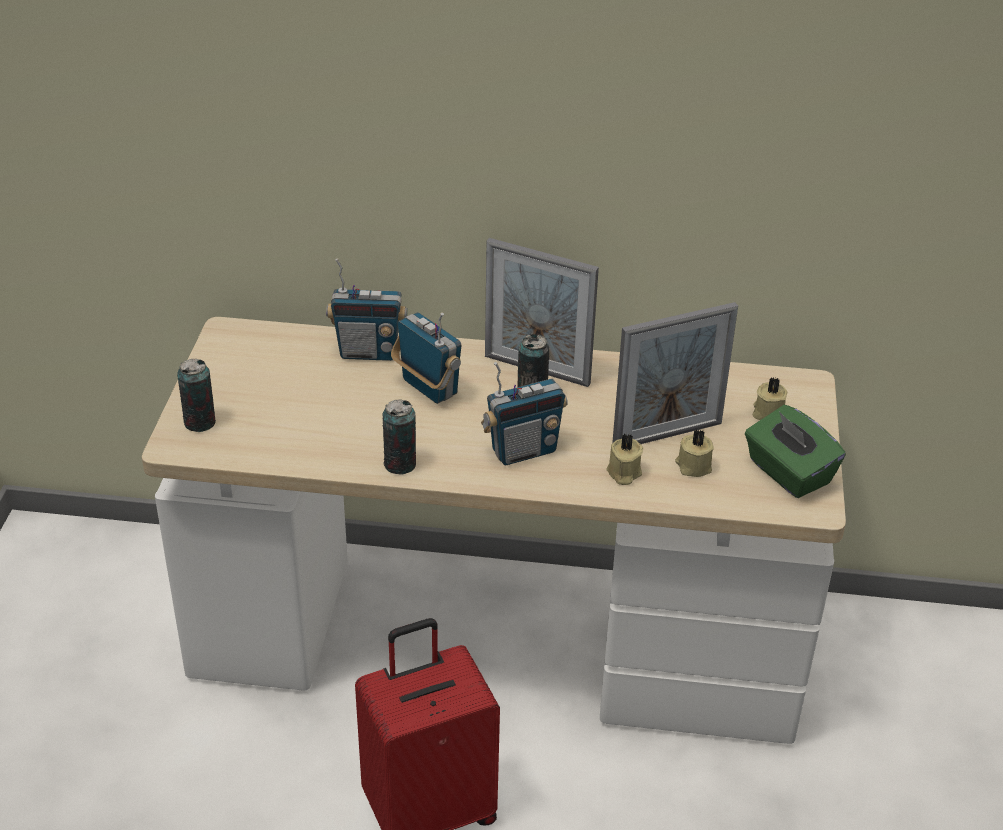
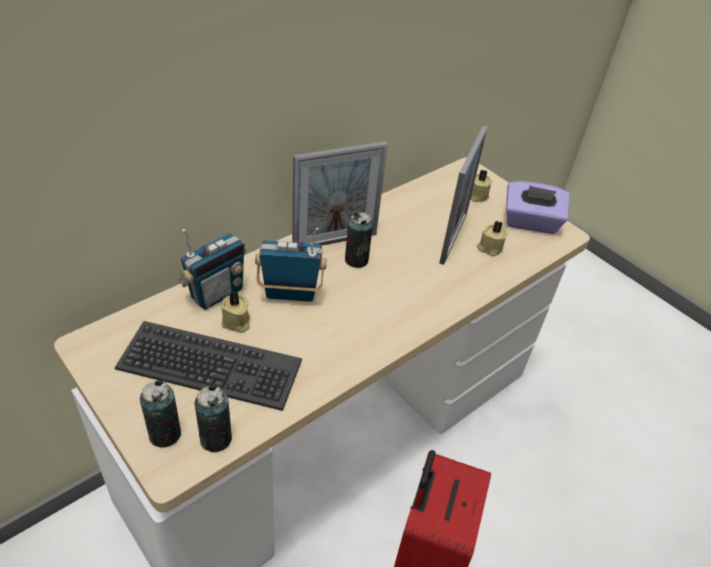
camera: 50 degrees left, 5 degrees up
(288, 400) = (209, 367): none -> keyboard
(400, 464) = (348, 360): can -> can (216, 439)
(523, 451) = (401, 298): radio -> none
(623, 473) = (467, 275): beige candle -> beige candle (236, 322)
(788, 473) = (530, 223): green tissue box -> purple tissue box

